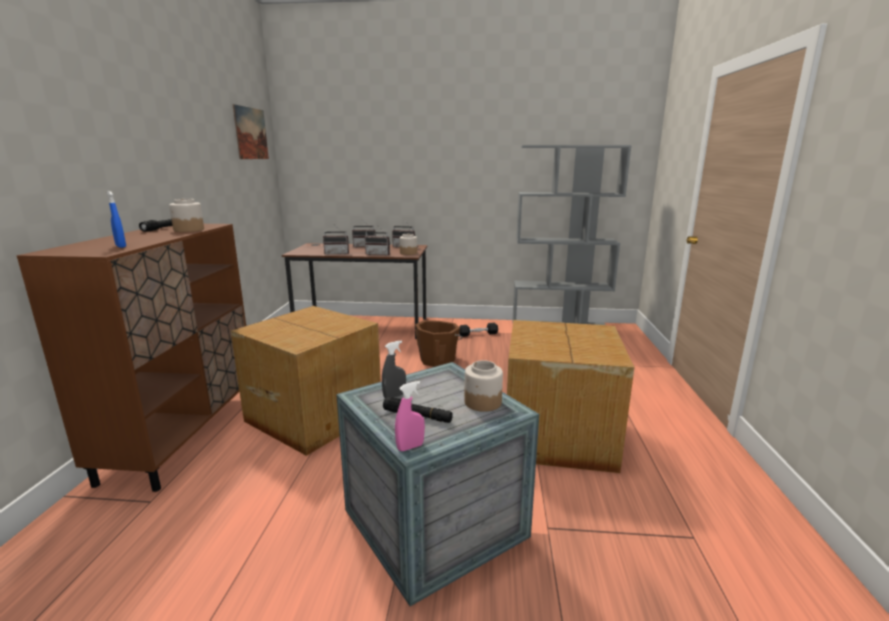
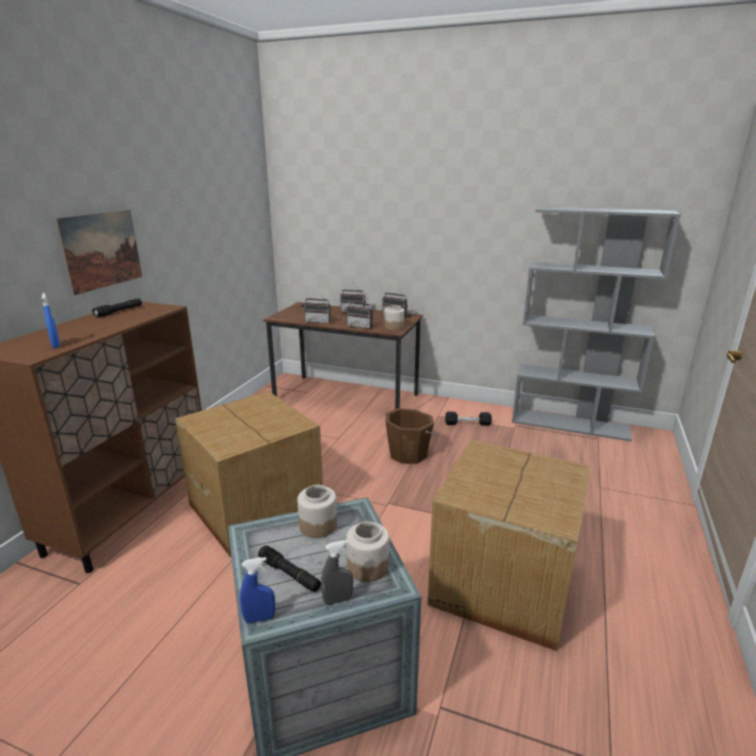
camera: 15 degrees right, 5 degrees up
(189, 230) = (137, 317): jar -> jar (318, 525)
(251, 133) = (238, 189): picture -> picture (102, 250)
(394, 396) = (281, 540): grey spray bottle -> grey spray bottle (338, 600)
(410, 447) = (259, 618): pink spray bottle -> blue spray bottle

